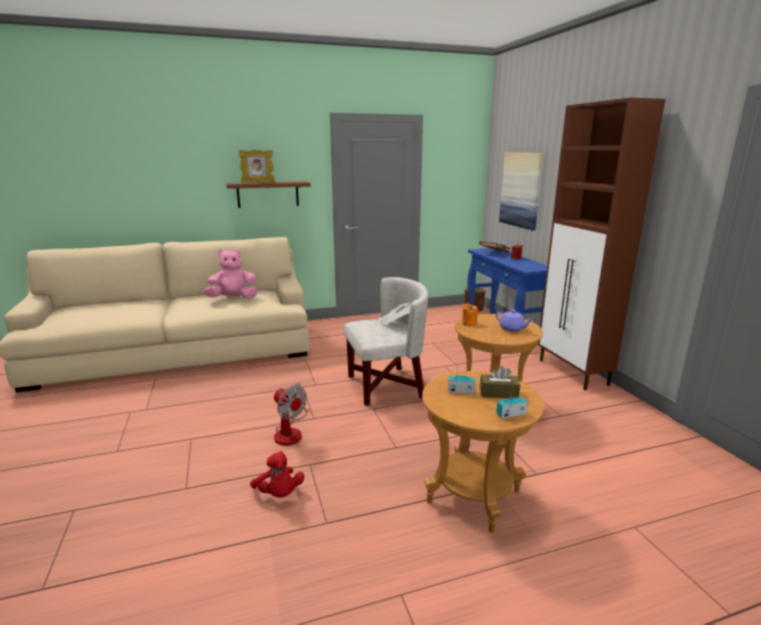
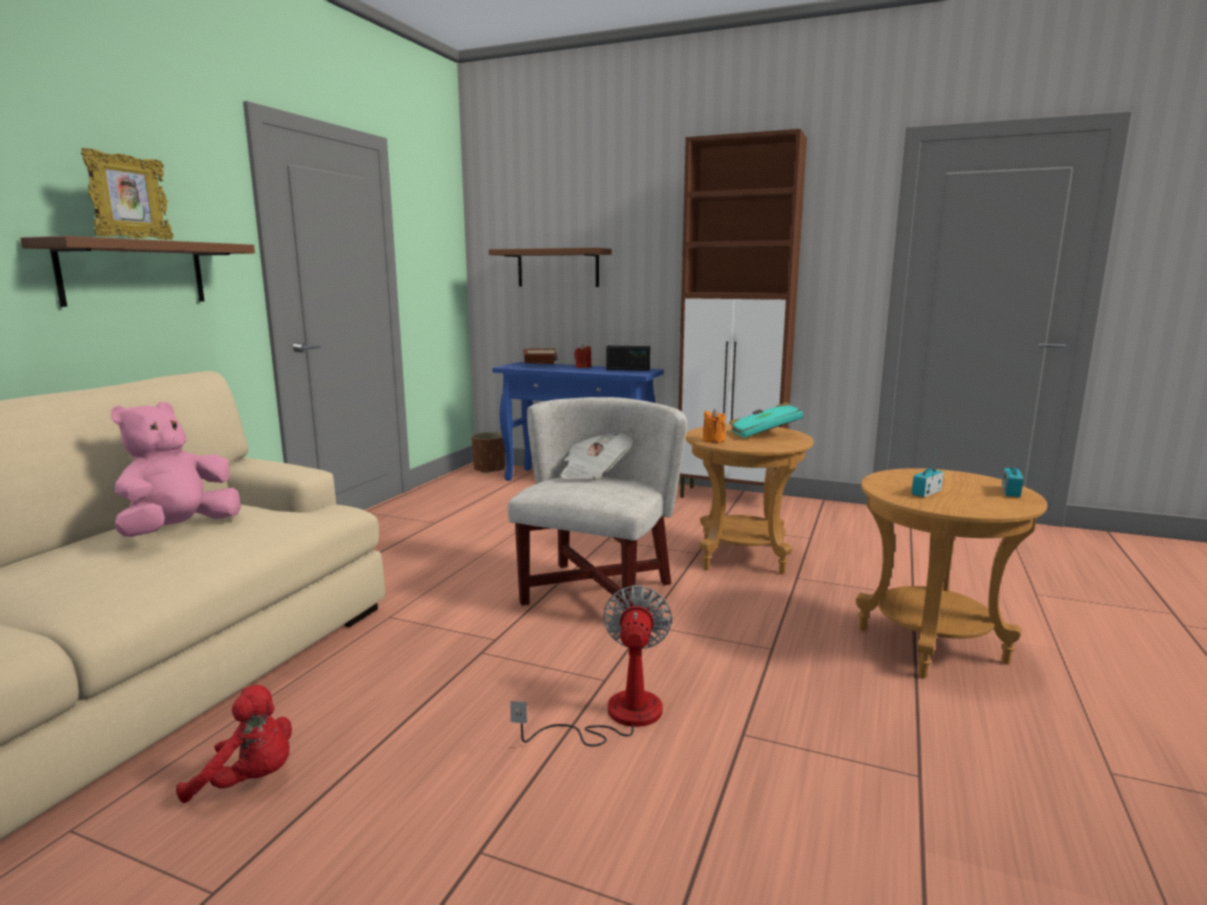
camera: 50 degrees left, 5 degrees down
(279, 494) = (805, 797): red plush toy -> red plush toy (250, 780)
(290, 431) = (616, 716): fan -> fan turned 75 degrees counterclockwise
(498, 393) = (947, 482): brown tissue box -> none
(512, 329) = (764, 434): purple teapot -> turquoise book
(521, 190) = (558, 268): picture -> brown shelf
(533, 265) = (628, 369): none -> radio

